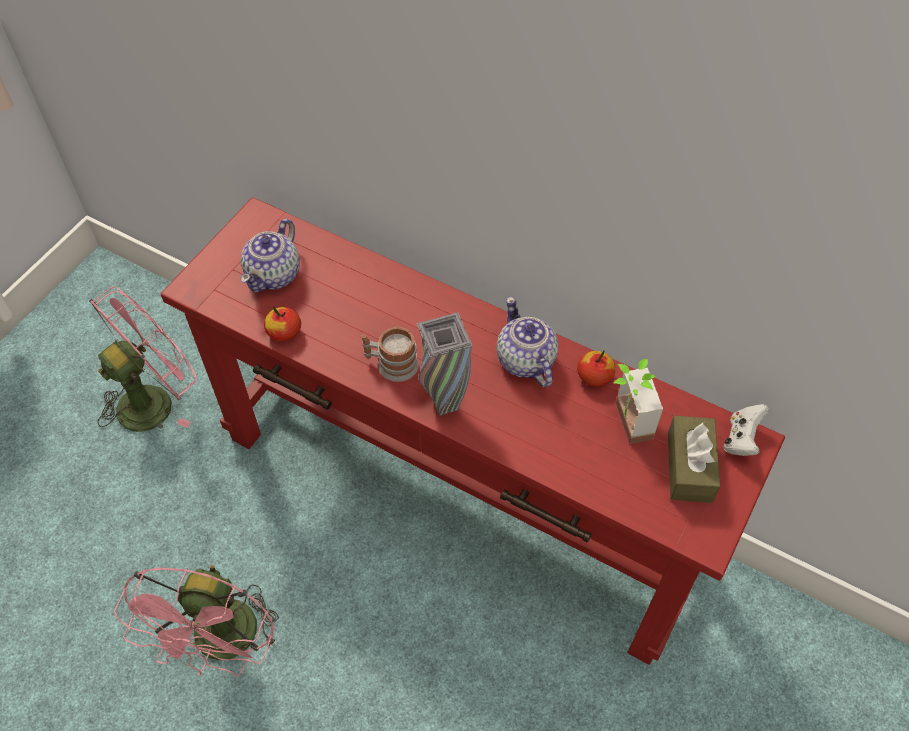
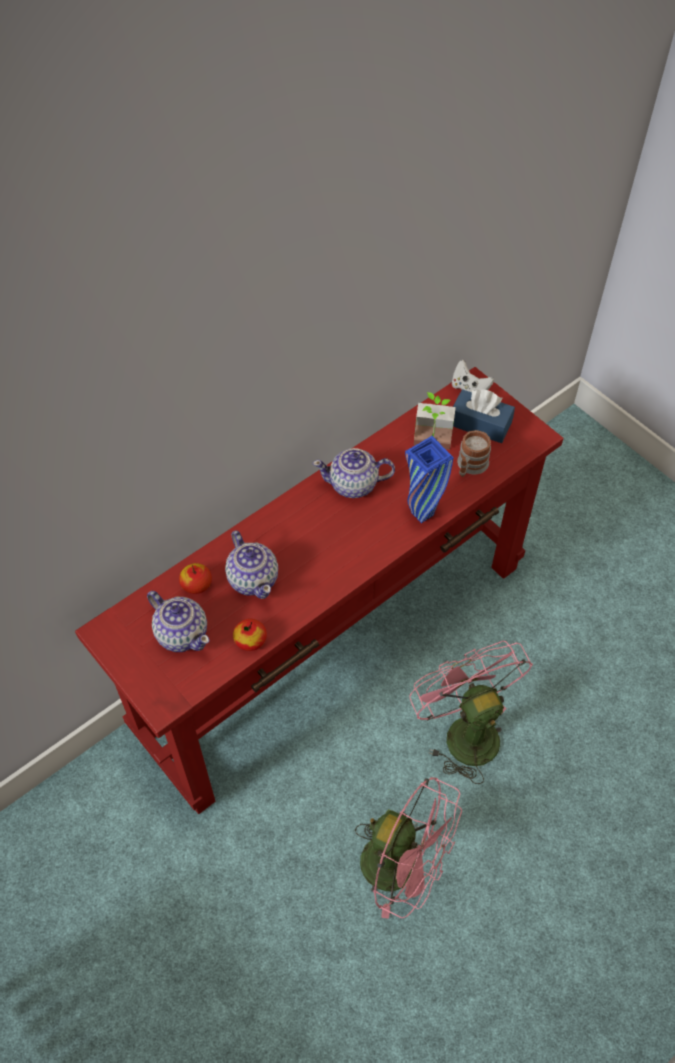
camera: 70 degrees left, 0 degrees up
(154, 399) = (116, 879): pink fan -> pink fan (464, 730)
(360, 310) = (253, 578): none -> teapot
(391, 364) = (319, 572): mug -> mug (470, 466)
(445, 405) = (372, 547): grey vase -> none
(515, 441) = (422, 514): none -> blue vase
(594, 376) = (385, 448): apple -> apple (196, 585)
(689, 467) = (480, 424): brown tissue box -> blue tissue box

